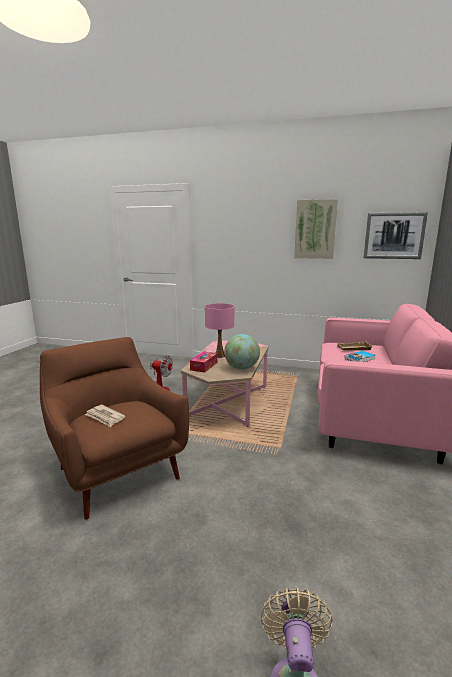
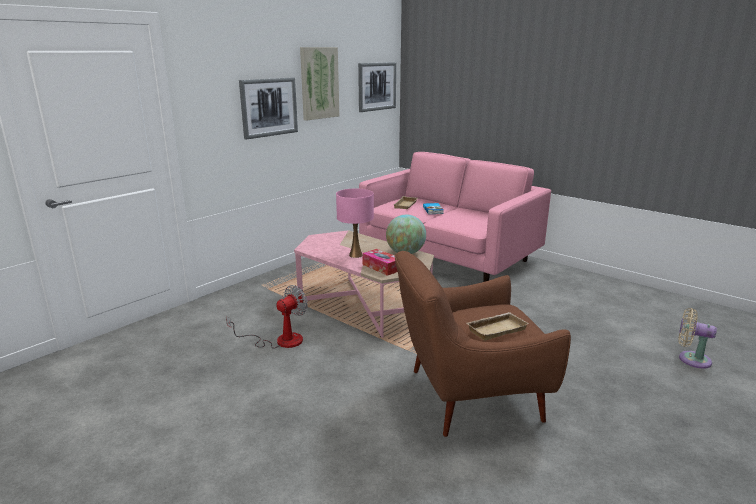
camera: 65 degrees left, 5 degrees up
(105, 417) = (496, 329): newspaper -> beige tray
(262, 245) = (269, 107): none -> picture

